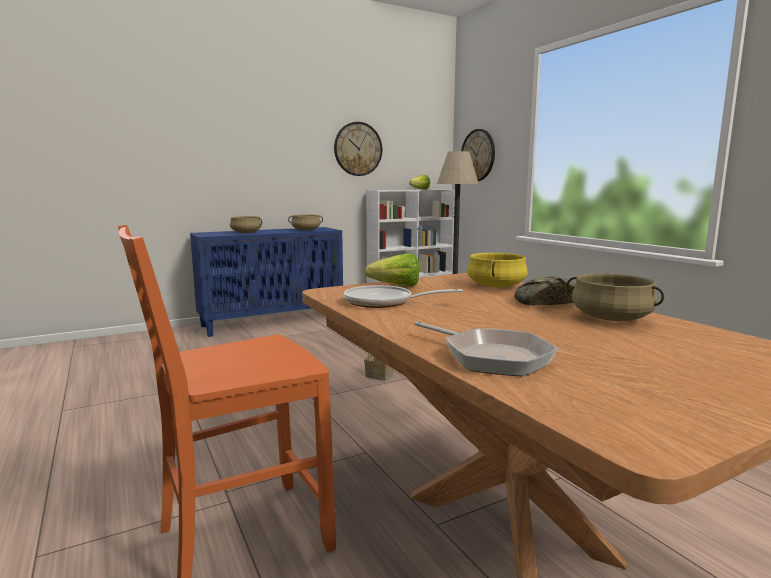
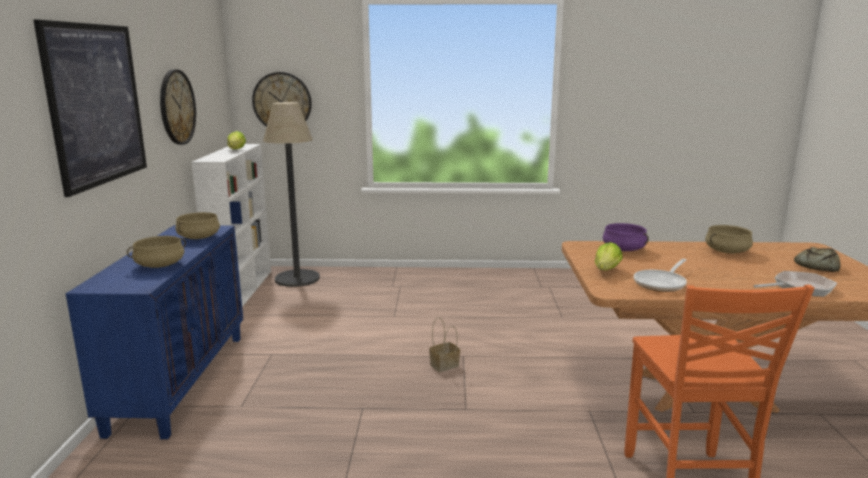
camera: 60 degrees left, 5 degrees up
(255, 134) = (96, 104): none -> picture
(496, 286) = (624, 249): yellow cooking pot -> purple cooking pot
(544, 302) = (680, 252): bread -> bread (816, 266)

